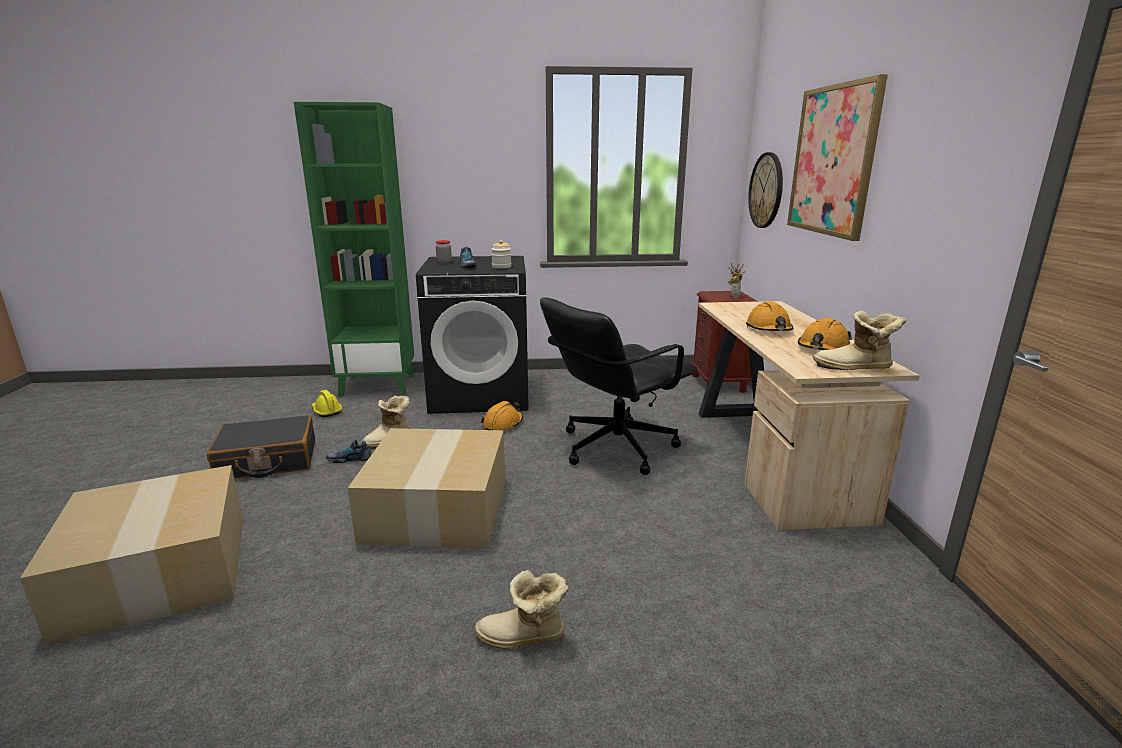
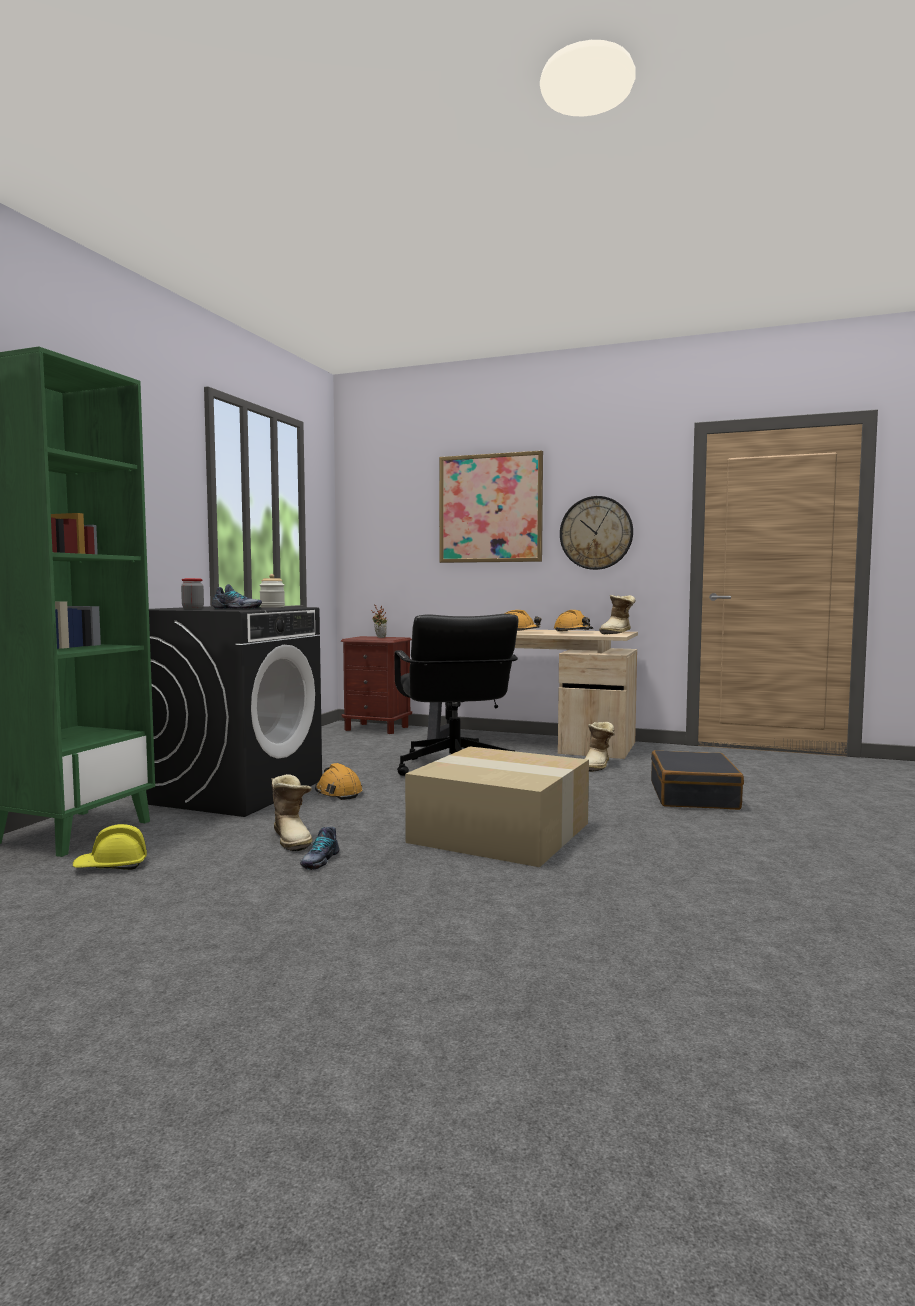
camera: 65 degrees left, 15 degrees down
(161, 573) = (520, 968): cardboard box -> none
(267, 460) = (243, 907): black suitcase -> black suitcase (694, 795)
(523, 638) = (715, 827): boot -> boot (598, 766)
(766, 190) = (384, 539): wall clock -> wall clock (596, 533)

